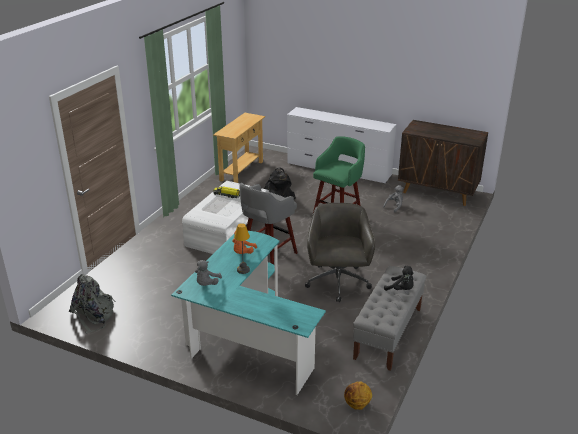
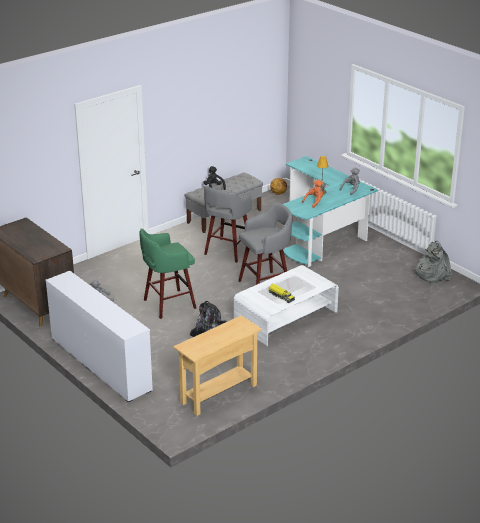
camera: 155 degrees left, 0 degrees up
(337, 283) = (227, 251): grey office chair -> grey stool

